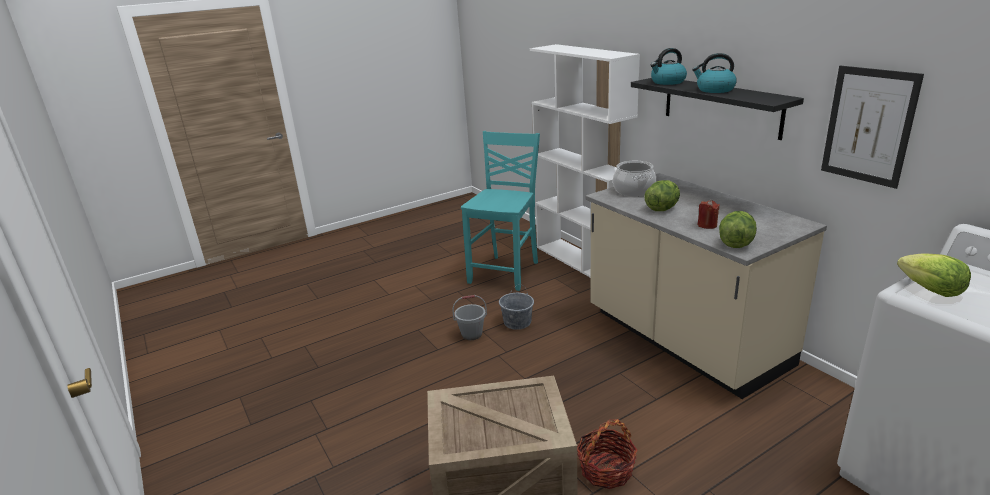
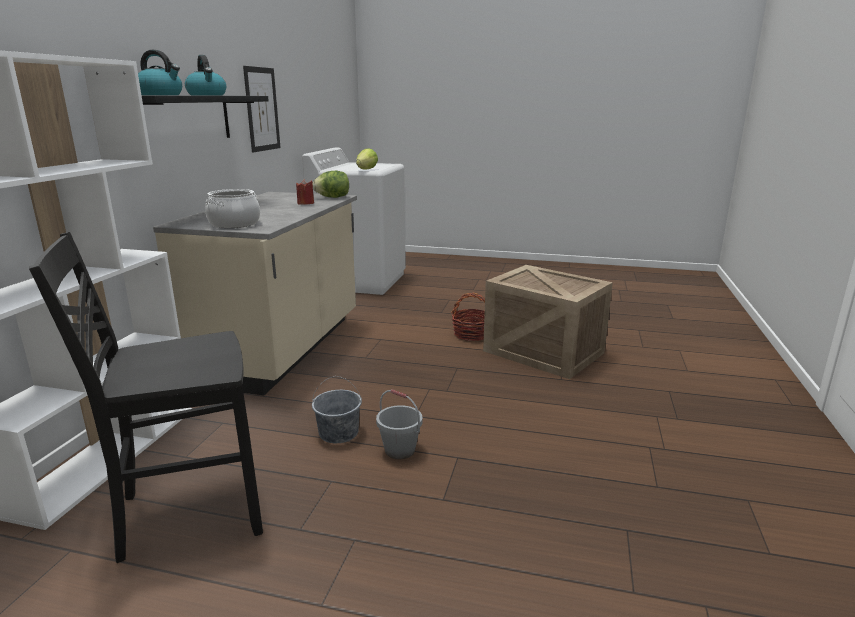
camera: 135 degrees left, 5 degrees down
(506, 272) = (188, 512): turquoise chair -> black chair
(662, 208) = (281, 213): lettuce -> none

